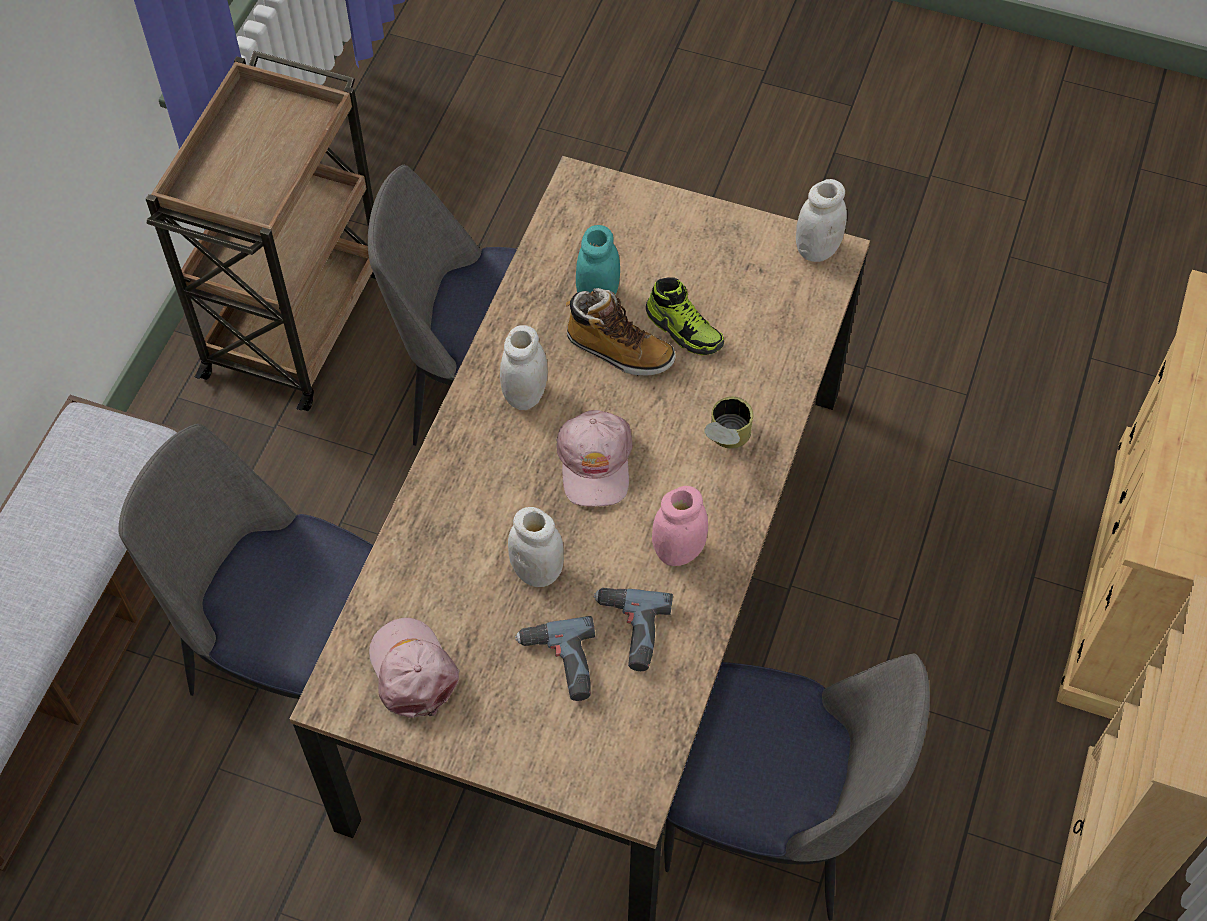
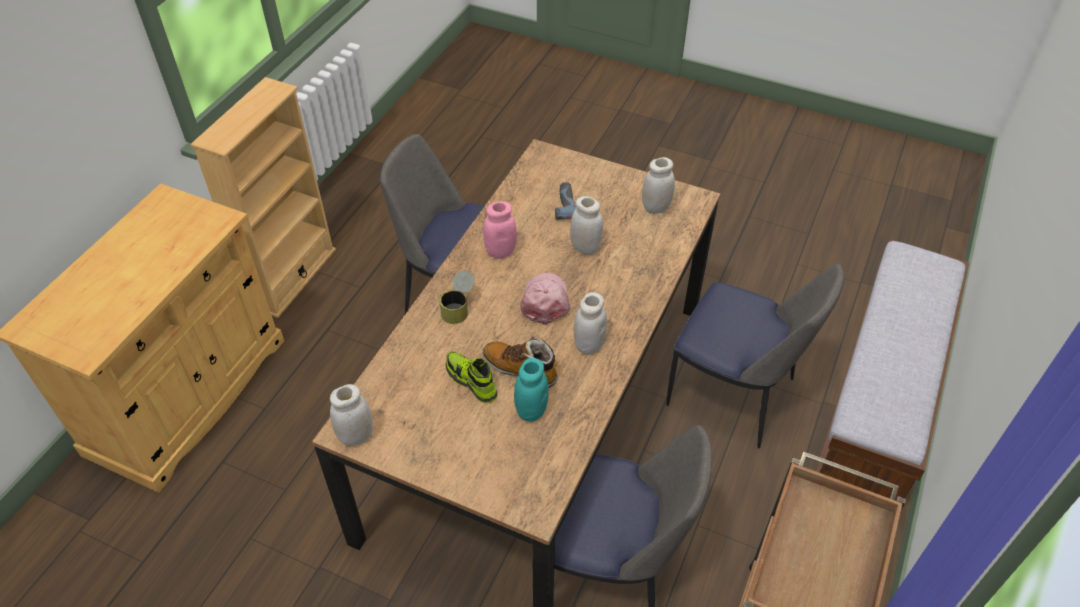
camera: 175 degrees left, 10 degrees down
(412, 671) = (656, 208): pink cap -> white jar
(628, 631) = (535, 217): power drill -> none

